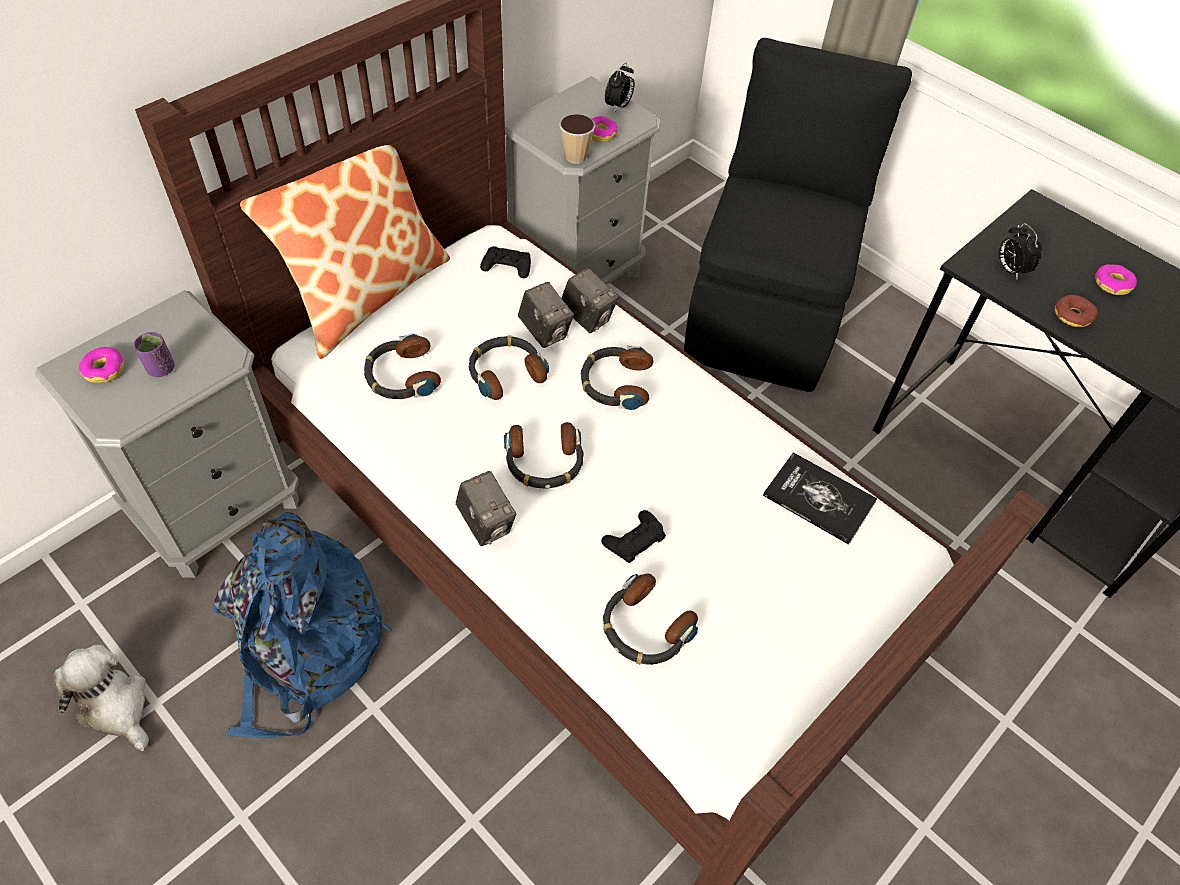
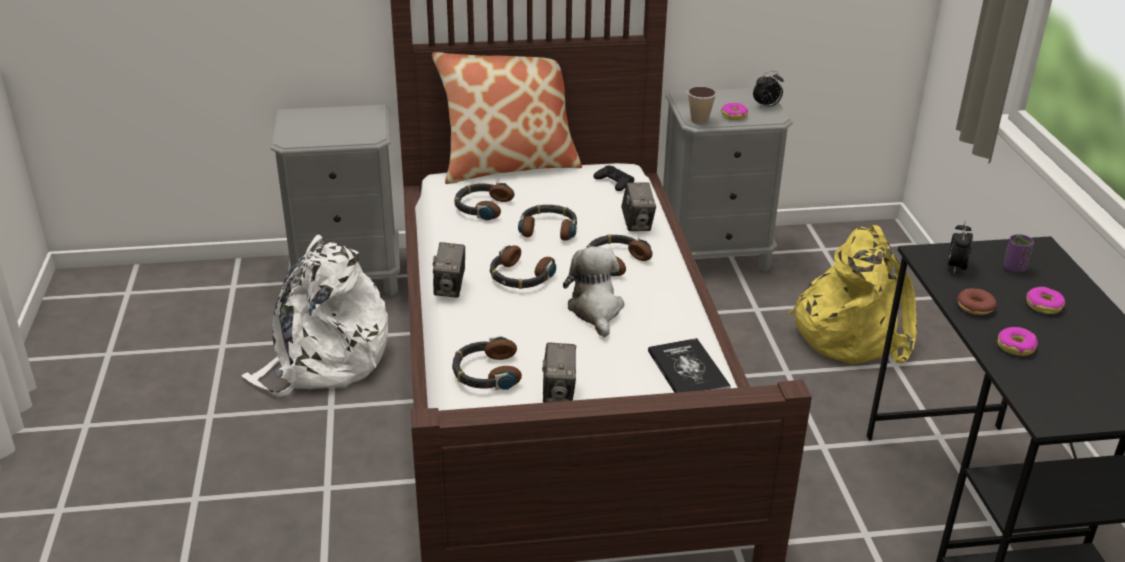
camera: 40 degrees right, 20 degrees down
(104, 369) = (308, 120): donut -> donut (1016, 346)
(115, 706) = (202, 337): plush toy -> plush toy (596, 310)
(161, 369) = (335, 129): purple cup -> purple cup (1014, 268)
(304, 648) = (324, 360): blue backpack -> white backpack
(545, 332) = (599, 220): camera -> camera (559, 393)
(634, 540) = (531, 333): black game controller -> none
(765, 315) = (851, 332): black chair -> yellow backpack

